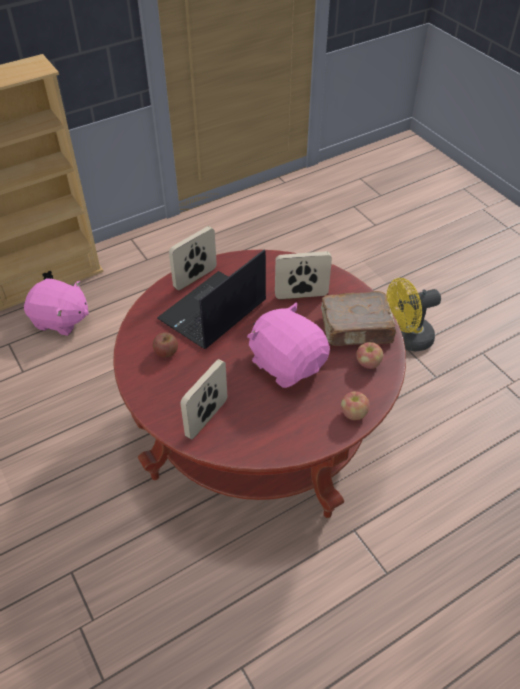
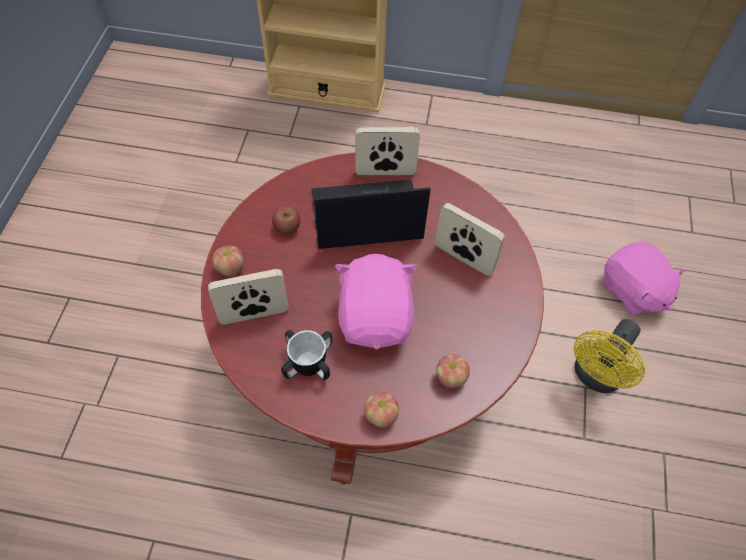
camera: 40 degrees right, 10 degrees up
(60, 320) = (304, 135): pink plush toy -> pink plush toy (632, 291)
(155, 403) = (230, 268): none -> apple
(276, 419) = (308, 363): none -> mug
(357, 329) = (480, 334): brown book -> none
(406, 339) = (595, 377): yellow fan -> yellow fan turned 75 degrees counterclockwise

